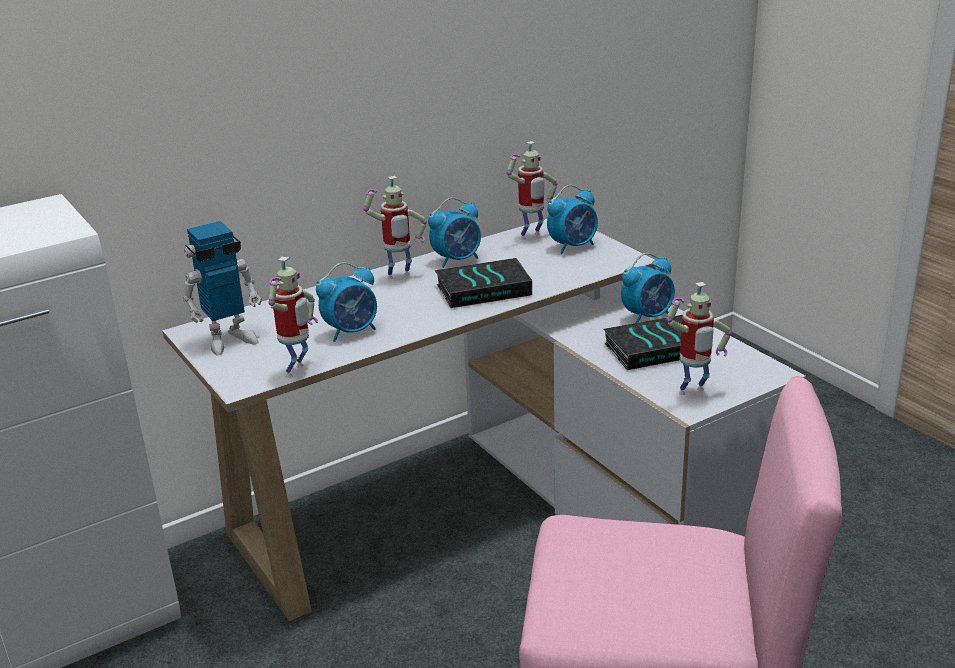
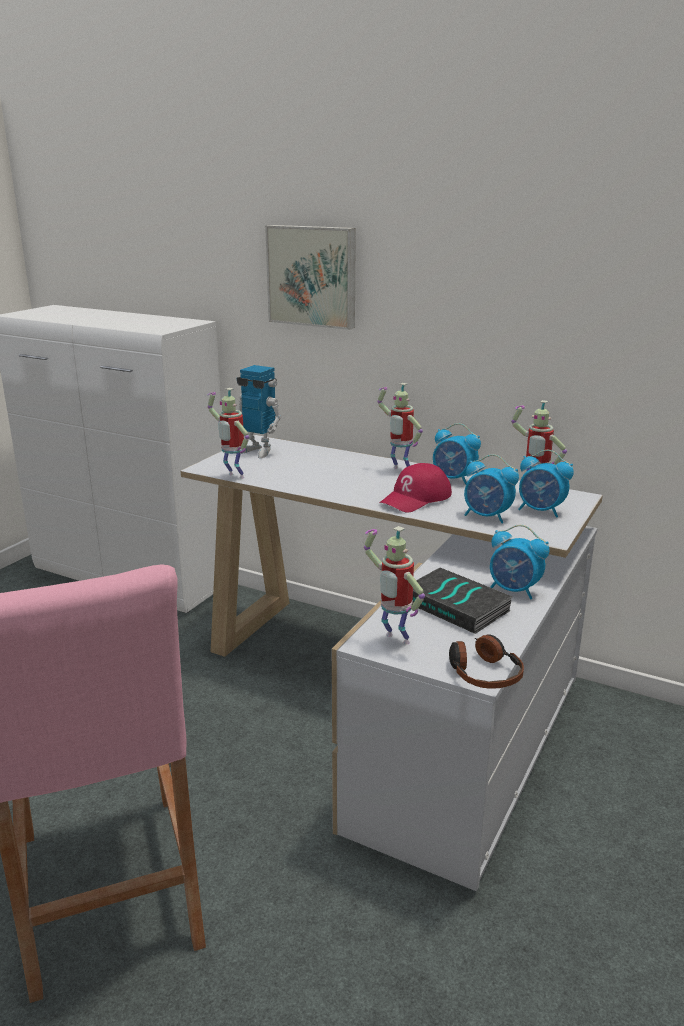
camera: 60 degrees right, 5 degrees down
(214, 84) = (313, 276): none -> picture
(298, 372) = (233, 476): toy robot -> toy robot turned 45 degrees clockwise
(352, 331) = (302, 476): alarm clock -> alarm clock (487, 517)
(484, 289) = (416, 498): book -> red cap
(770, 369) = (483, 673): none -> headphones

